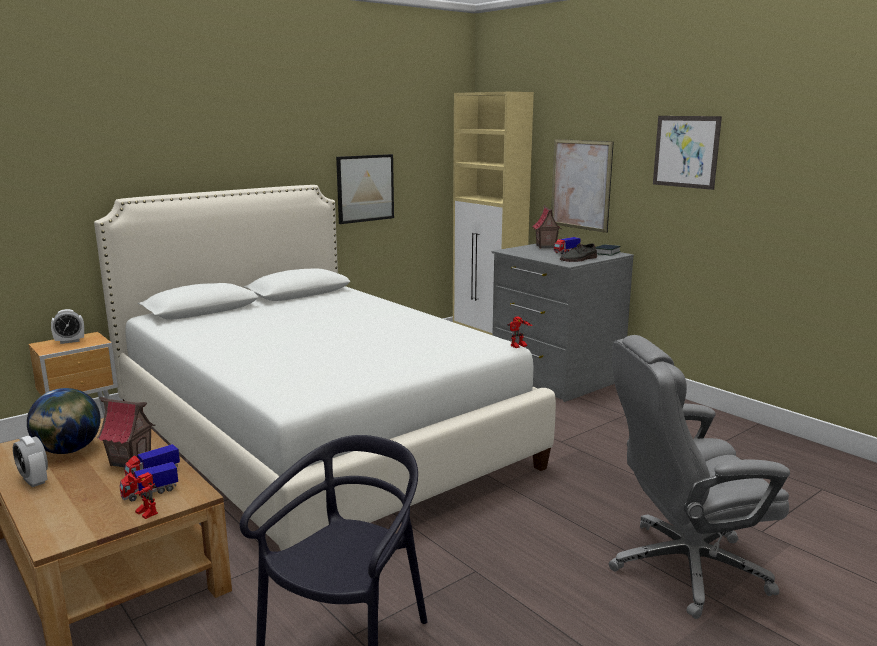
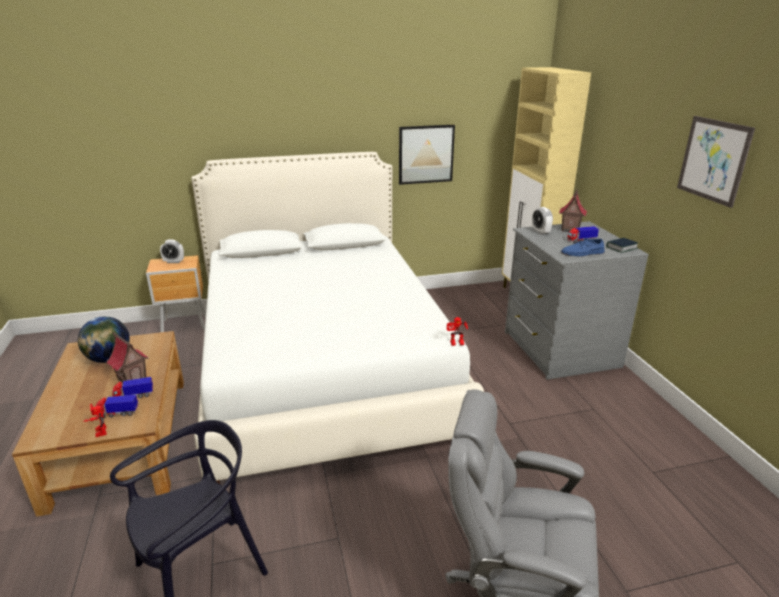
camera: 25 degrees right, 10 degrees up
(34, 481) = (69, 381): alarm clock -> alarm clock (540, 232)
(579, 259) = (582, 253): grey shoe -> blue shoe
(580, 184) = (618, 173): picture -> none

